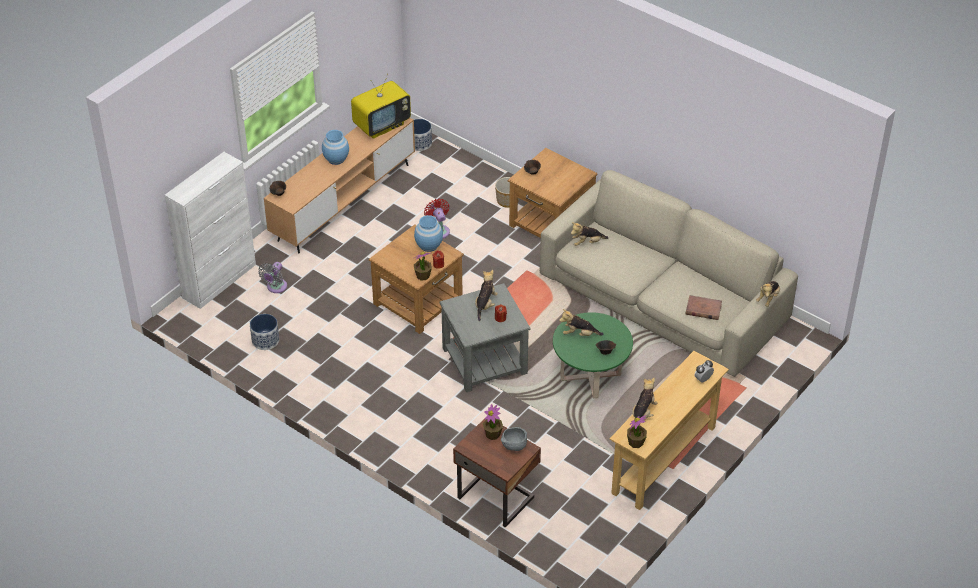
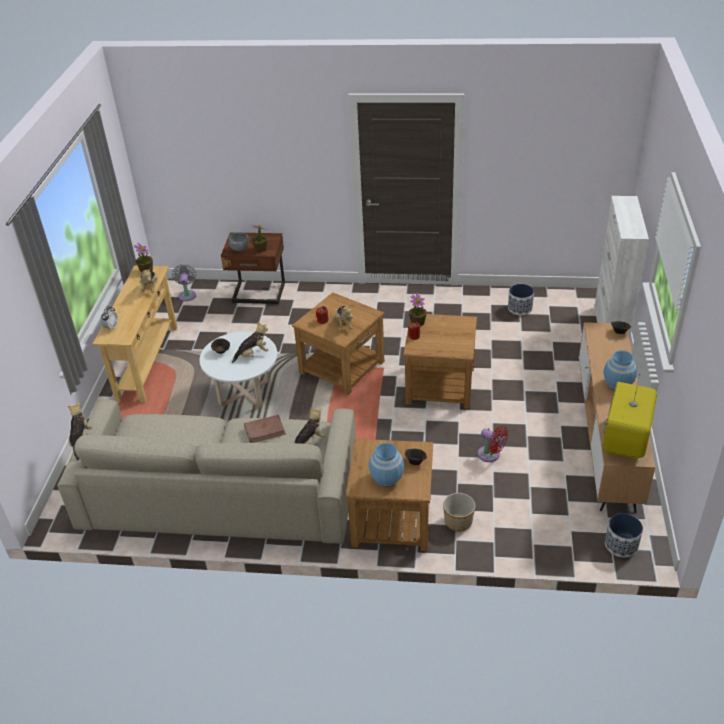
camera: 150 degrees right, 5 degrees down
(275, 287) = (563, 344): grey fan -> grey fan (187, 294)
(429, 245) = (439, 347): blue vase -> blue vase (386, 478)
(484, 360) = (342, 367): grey side table -> brown side table
(590, 377) = (244, 393): green coffee table -> white coffee table
(703, 309) = (151, 426): brown book -> brown book (265, 430)

